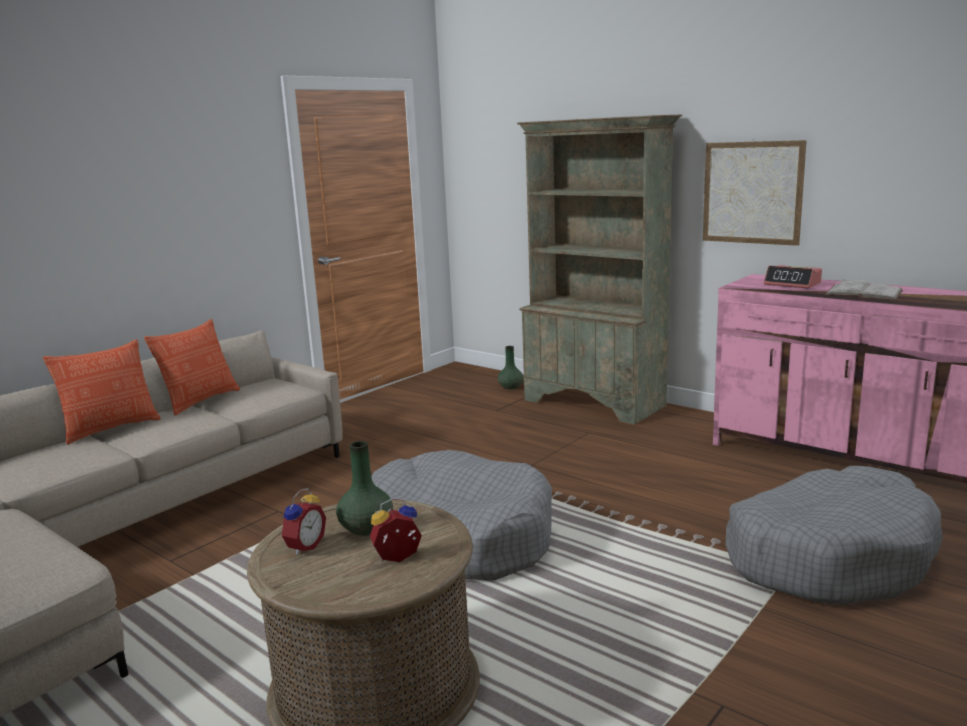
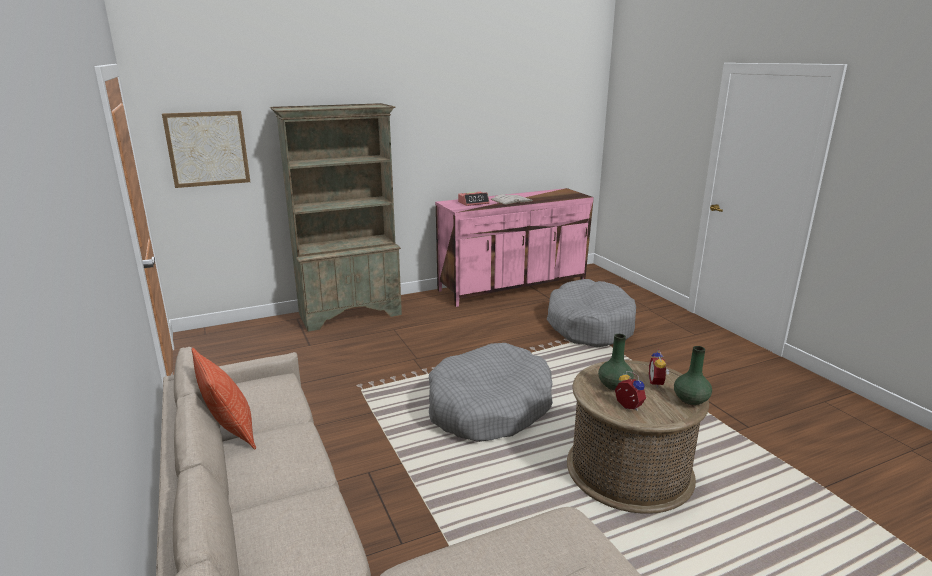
camera: 65 degrees left, 5 degrees up
(111, 429) = (239, 492): orange pillow -> none
(511, 387) = (274, 328): green vase -> green vase (690, 399)
(752, 191) = (429, 151): picture -> picture (207, 148)

